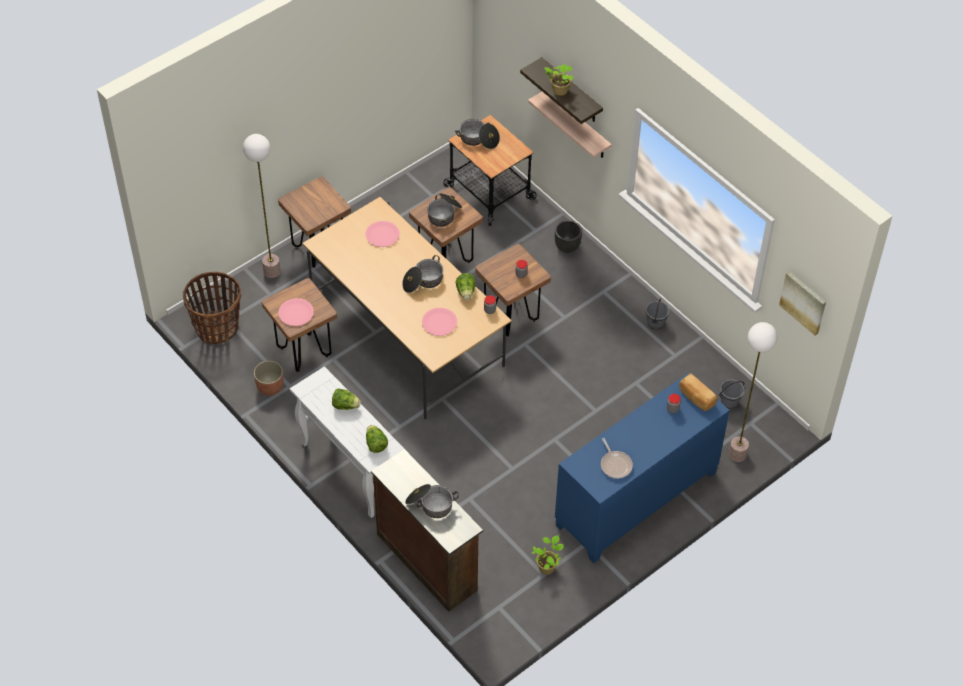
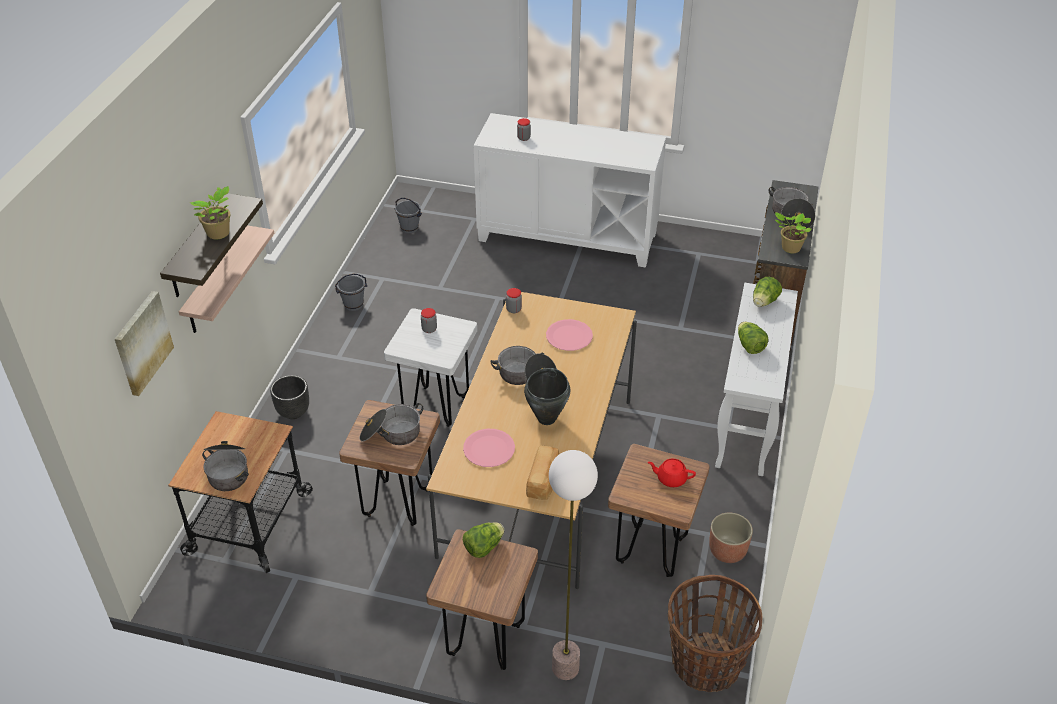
camera: 125 degrees left, 10 degrees down
(296, 313) = (671, 478): pink plate -> red teapot
(381, 272) = (547, 418): none -> black cooking pot
(466, 292) = (507, 337): lettuce -> lettuce (483, 547)
(511, 317) = (436, 406): brown stool -> white stool
(547, 567) = (689, 254): potted plant -> potted plant (789, 248)
(615, 464) = (618, 143): frying pan -> none
(637, 499) = (568, 236): blue cabinet -> white cabinet
(696, 398) = (497, 131): bread -> bread (544, 481)
(737, 454) = (462, 205): floor lamp -> none
(803, 302) = (370, 48): picture -> picture (142, 342)

